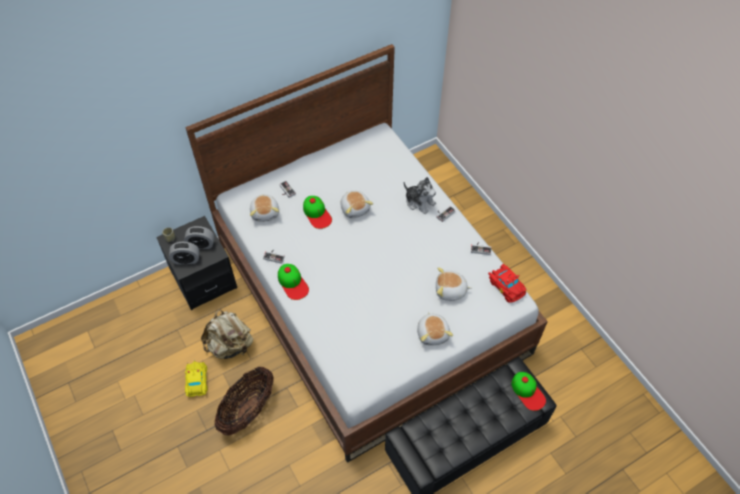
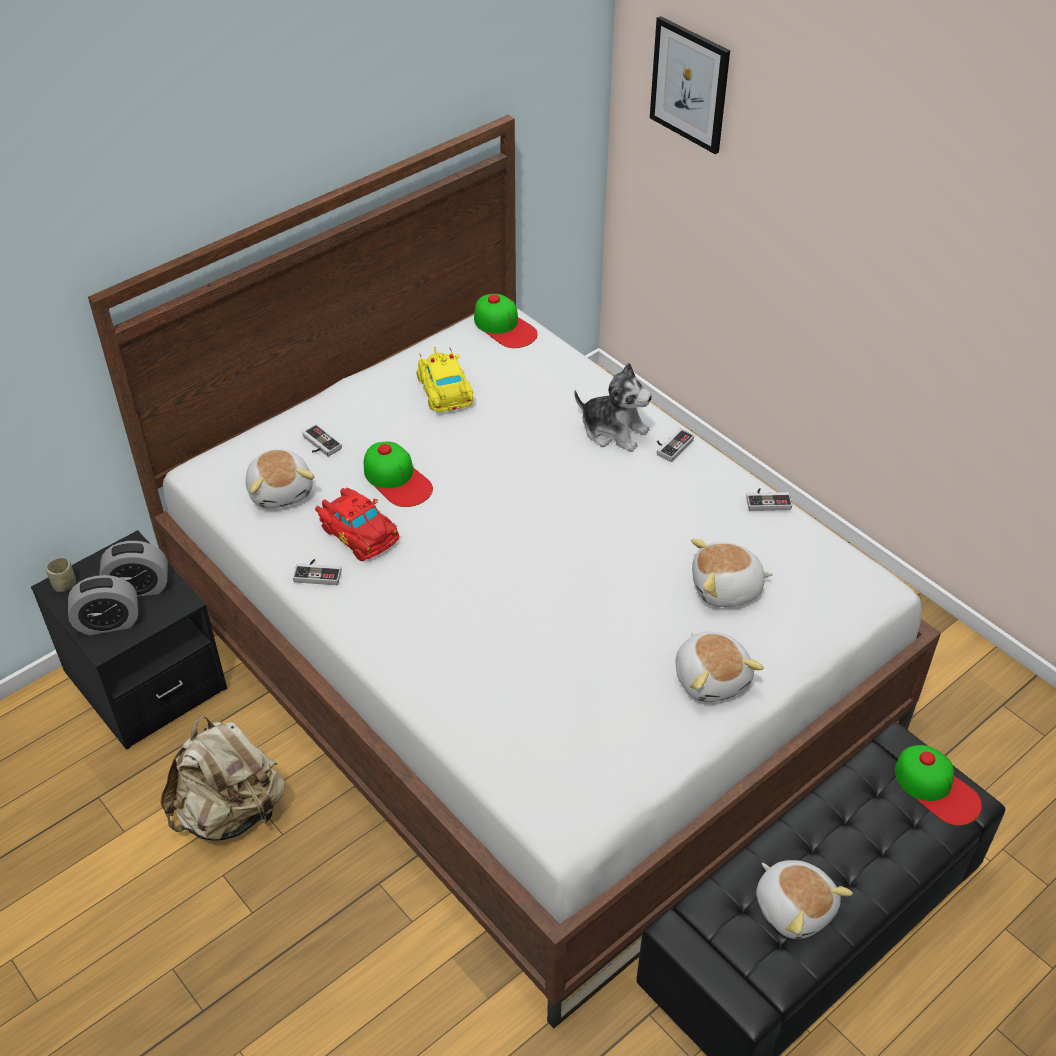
camera: 10 degrees left, 10 degrees down
(196, 382) = (161, 905): yellow toy car -> yellow toy car (444, 392)
(248, 410) = (295, 947): basket -> none
(293, 283) = (371, 620): cap -> cap (504, 326)
(355, 208) = (478, 459): plush toy -> plush toy (794, 907)
(481, 39) = (690, 84): none -> picture
(506, 285) = (843, 563): red toy car -> red toy car (359, 531)

